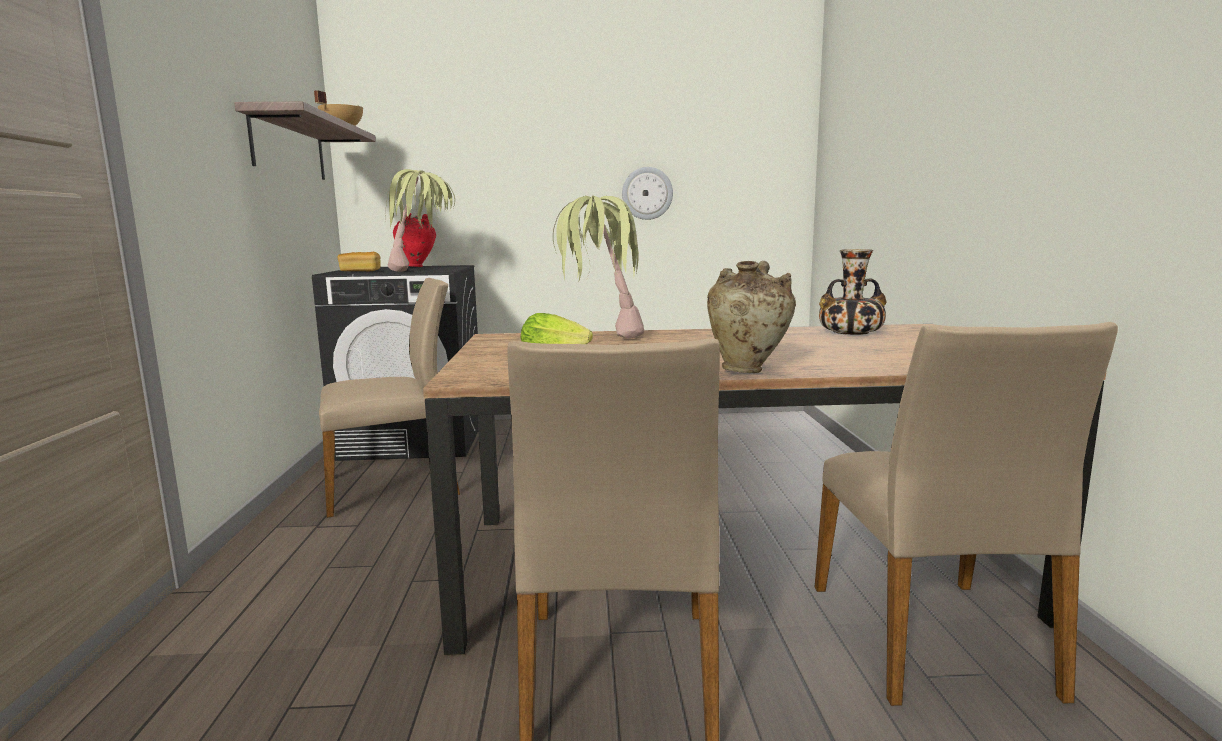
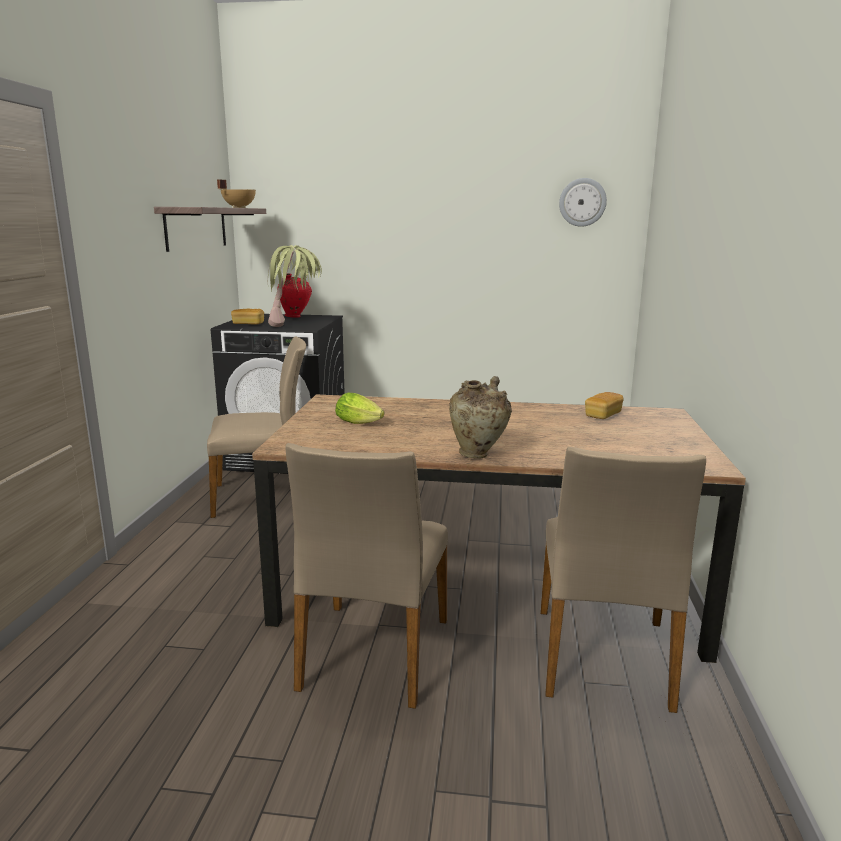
camera: 10 degrees right, 5 degrees up
(598, 337) = (402, 406): potted plant -> none
(647, 193) = (490, 260): wall clock -> wall clock (582, 202)
(852, 332) = (603, 415): vase -> bread

